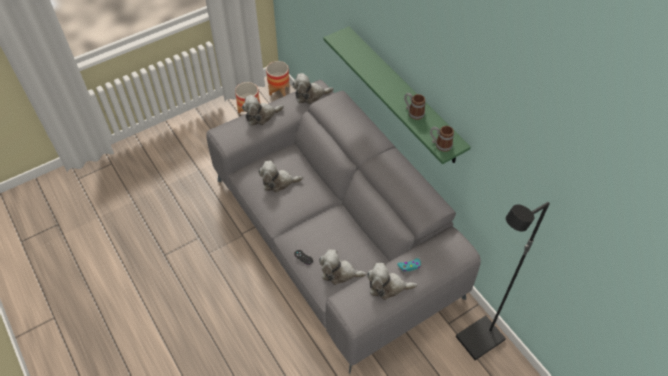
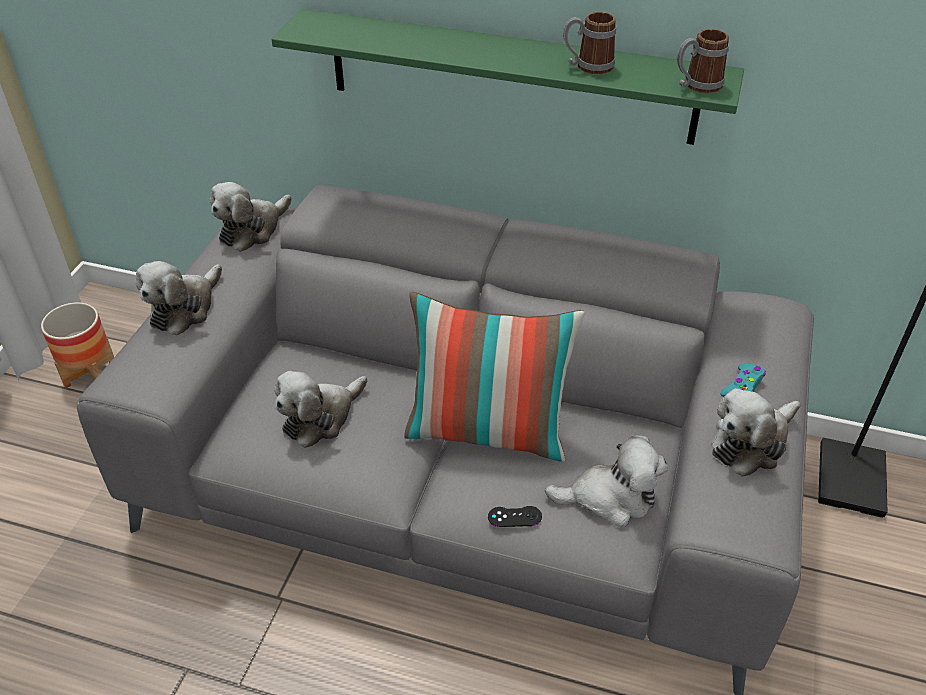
camera: 40 degrees left, 10 degrees down
(279, 90) = (121, 311): planter -> none
(325, 223) = (488, 431): none -> pillow
(339, 273) = (610, 498): plush toy -> plush toy turned 150 degrees counterclockwise

